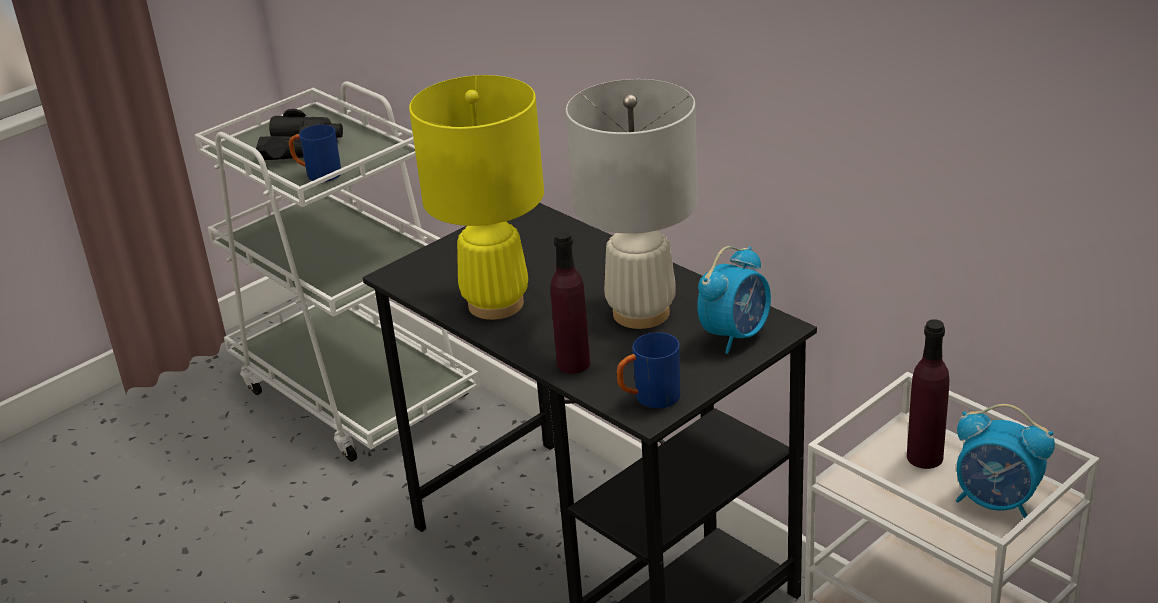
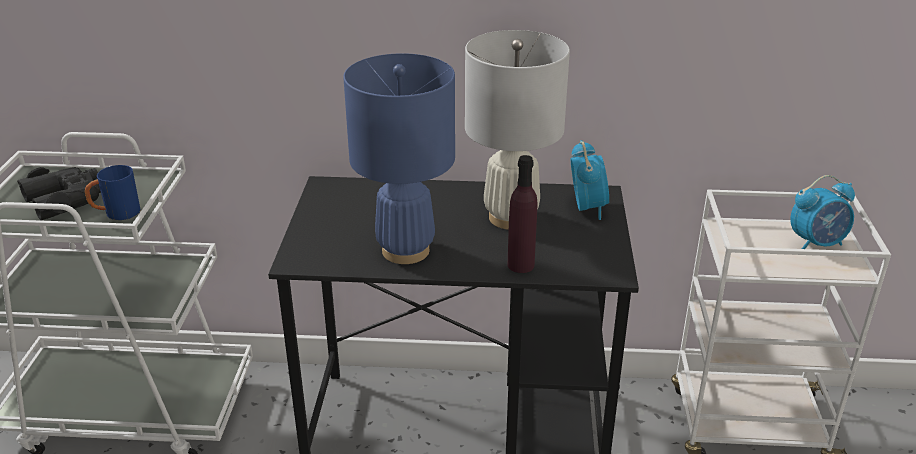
camera: 45 degrees left, 0 degrees up
(496, 304) = (405, 250): yellow table lamp -> blue table lamp
(649, 399) = (600, 265): blue mug -> none
(924, 457) = (752, 236): purple bottle -> none

